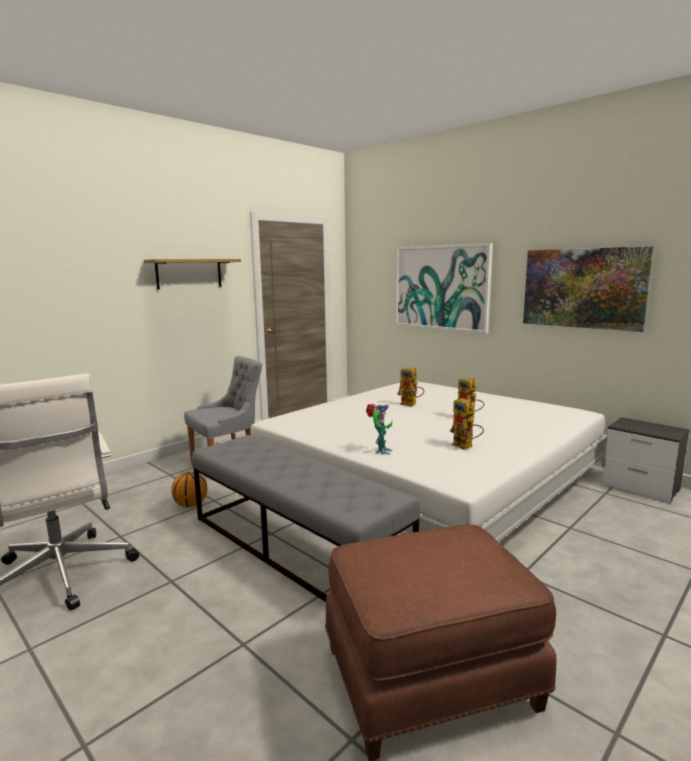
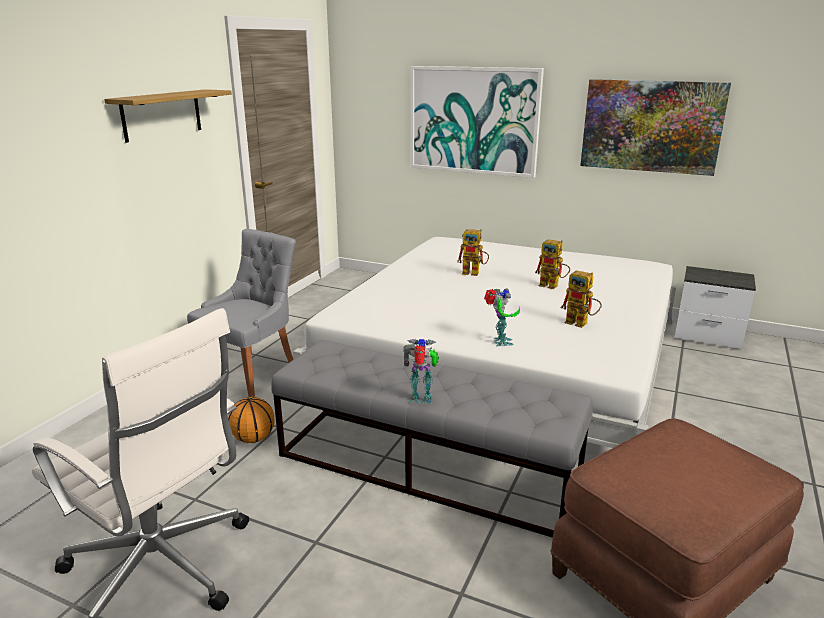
camera: 20 degrees left, 10 degrees up
(275, 480) = (422, 400): none -> toy robot

